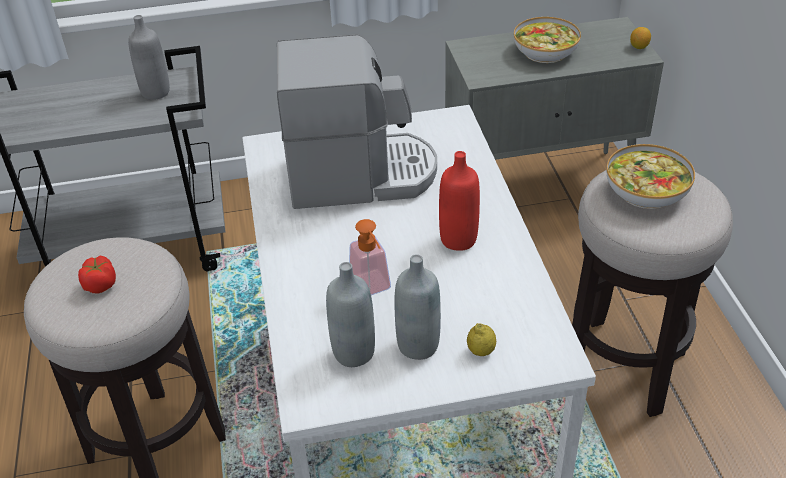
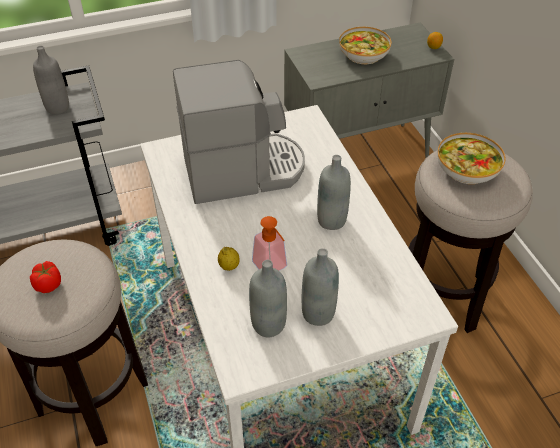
camera: 10 degrees left, 5 degrees up
(458, 239) = (331, 220): red bottle -> grey bottle
(481, 351) = (367, 314): lemon -> lemon (229, 266)

